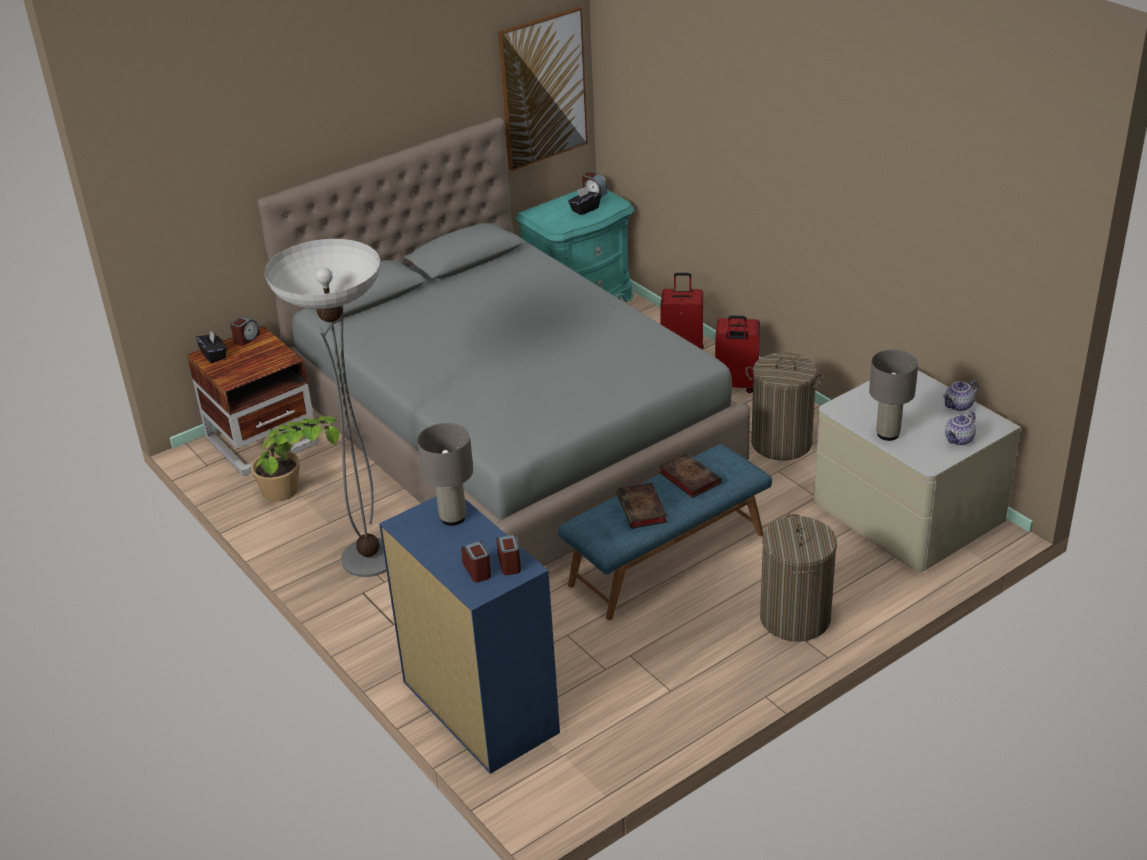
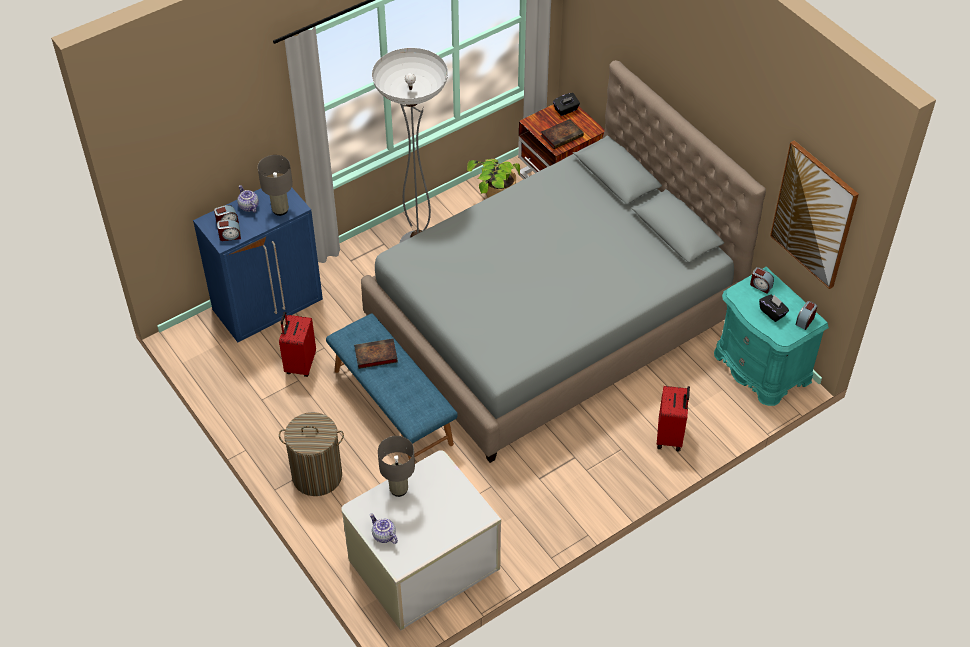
camera: 90 degrees right, 15 degrees up
(246, 339) = (587, 124): alarm clock -> alarm clock (760, 286)
(688, 478) = (407, 384): book -> book (562, 135)
(735, 386) = (616, 470): red suitcase -> red suitcase (300, 364)
(781, 443) = (529, 493): laundry basket -> none
(959, 406) = (430, 545): teapot -> teapot (248, 206)

